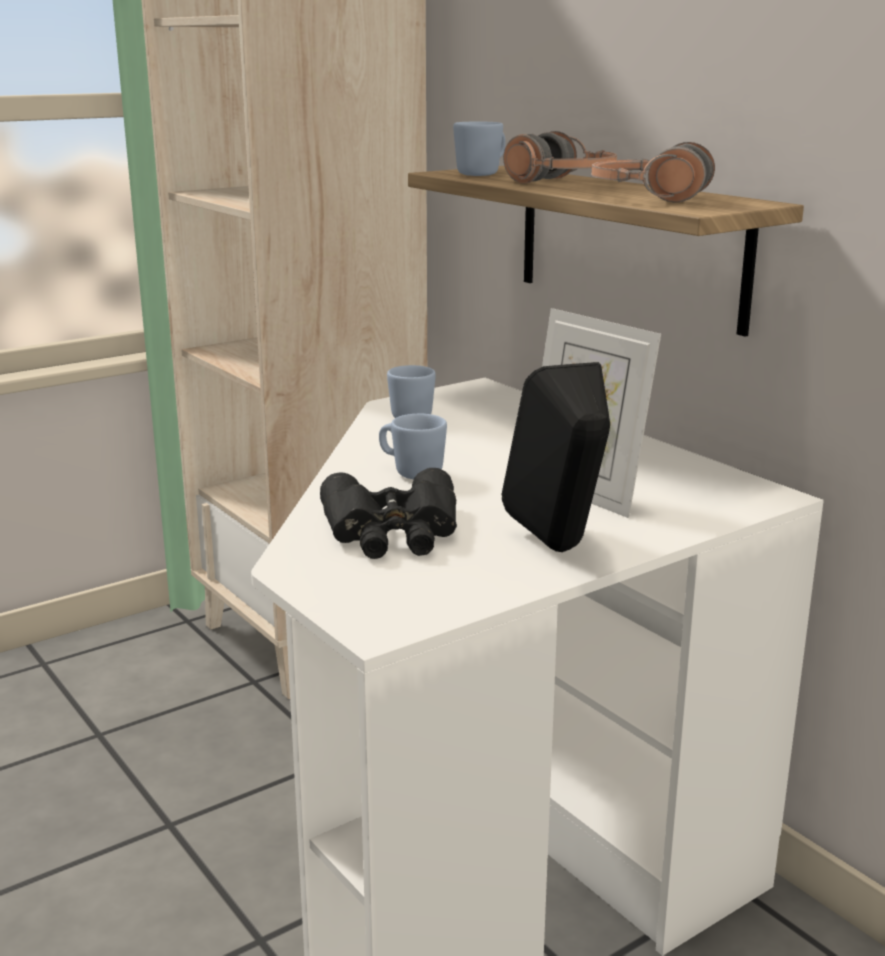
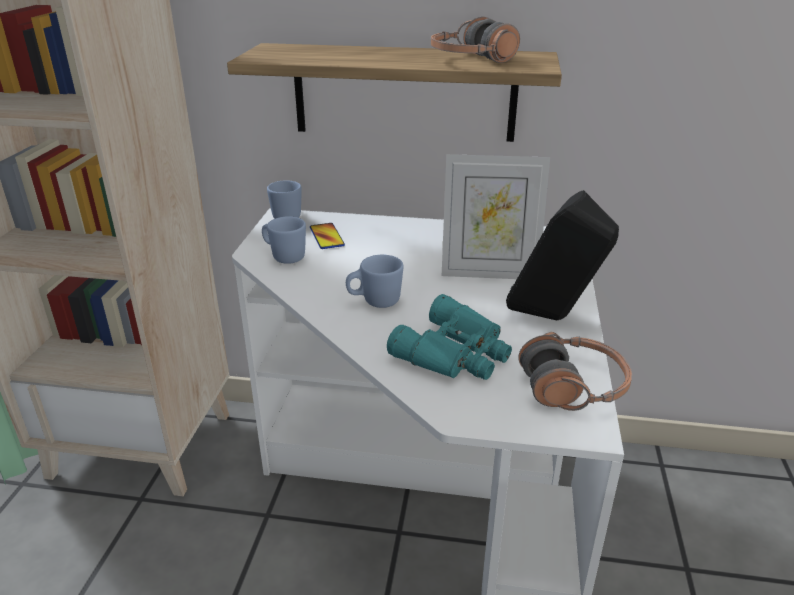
camera: 45 degrees left, 10 degrees up
(393, 532) = (456, 353): black binoculars -> turquoise binoculars
(483, 174) = (288, 54): blue mug -> blue mug (287, 215)
(485, 413) = (326, 237): none -> phone
(561, 182) = (372, 55): headphones -> headphones (573, 387)

